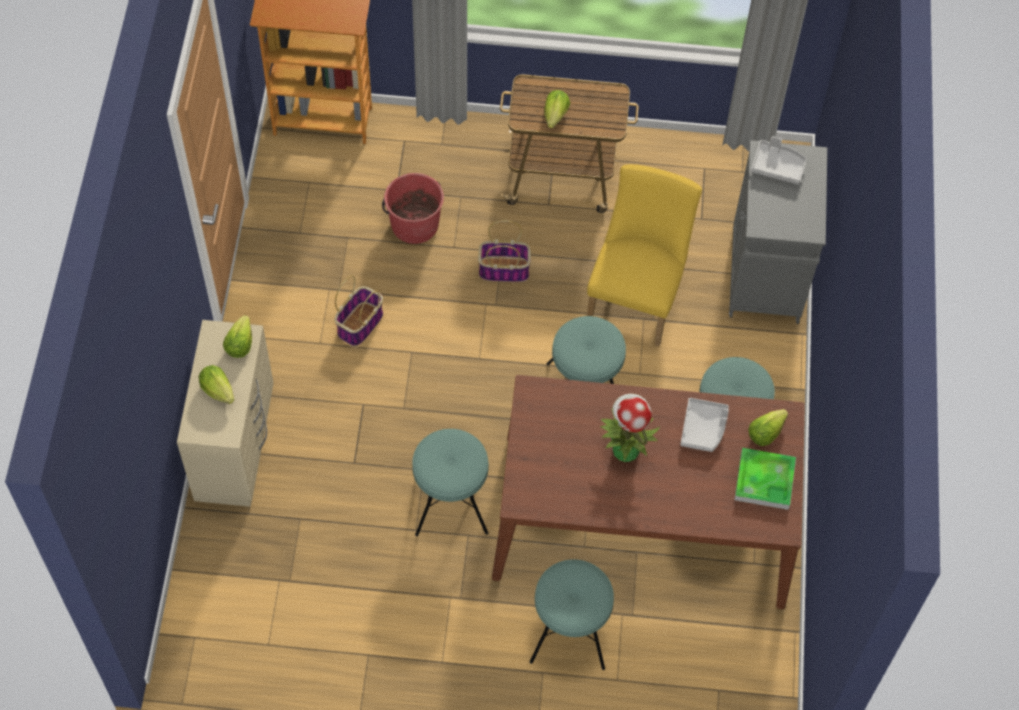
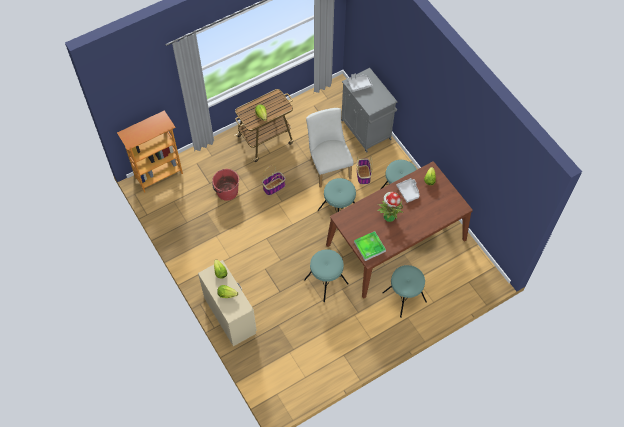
camera: 35 degrees left, 0 degrees up
(360, 323) = (238, 240): basket -> basket (363, 175)
(636, 296) = (328, 166): yellow chair -> white chair
(764, 480) = (443, 196): tray -> tray (369, 247)

